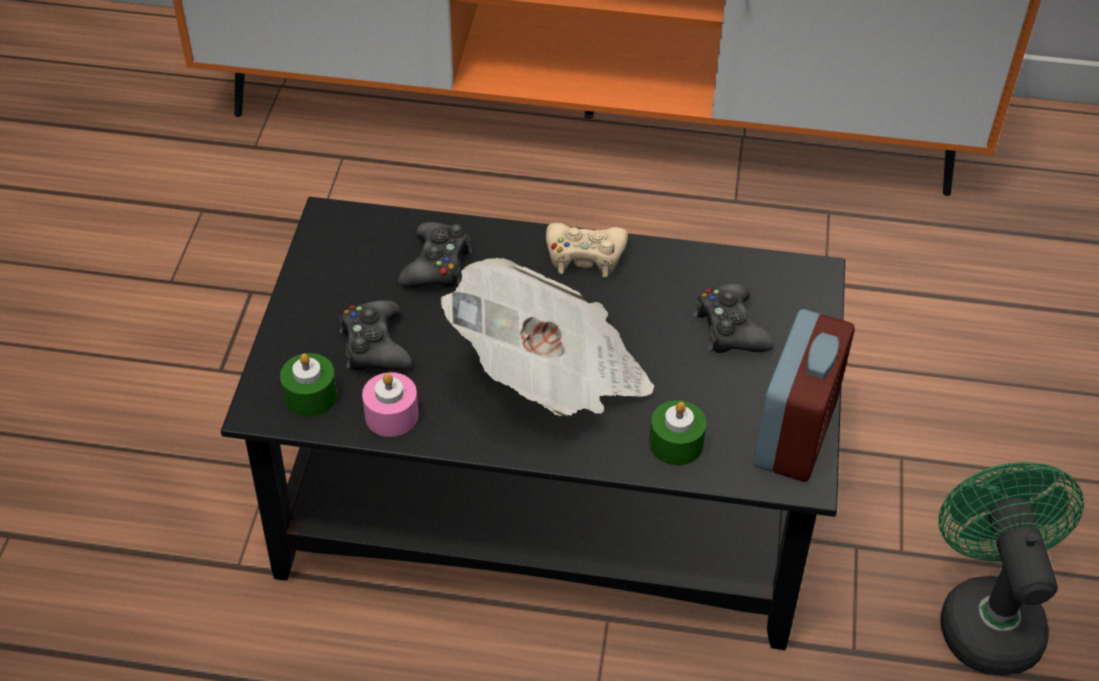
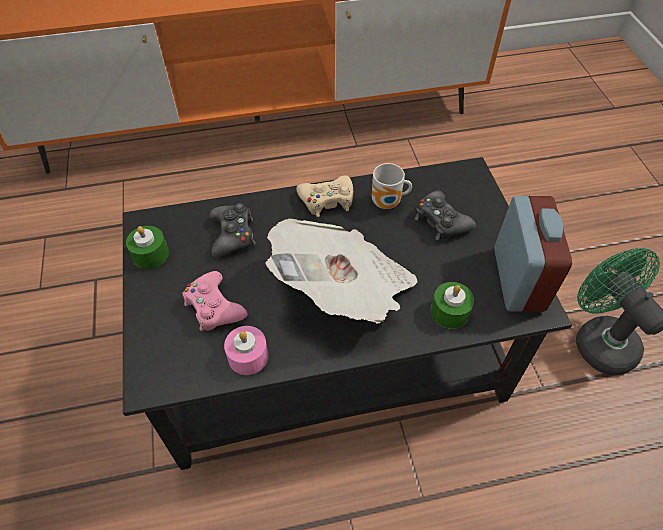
camera: 20 degrees left, 5 degrees up
(310, 396) = (182, 361): green candle -> green candle (150, 254)
(374, 346) = (214, 307): black game controller -> pink game controller
(667, 284) = (388, 204): none -> mug

